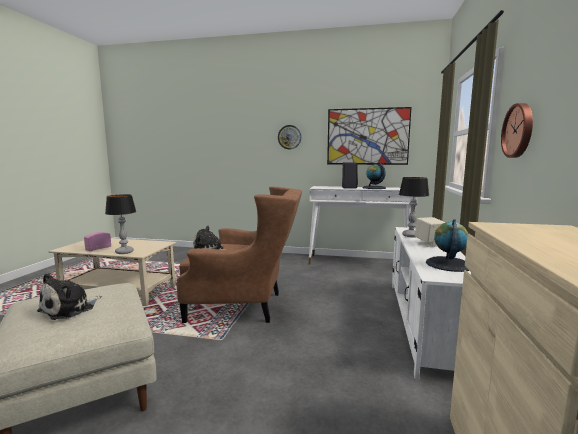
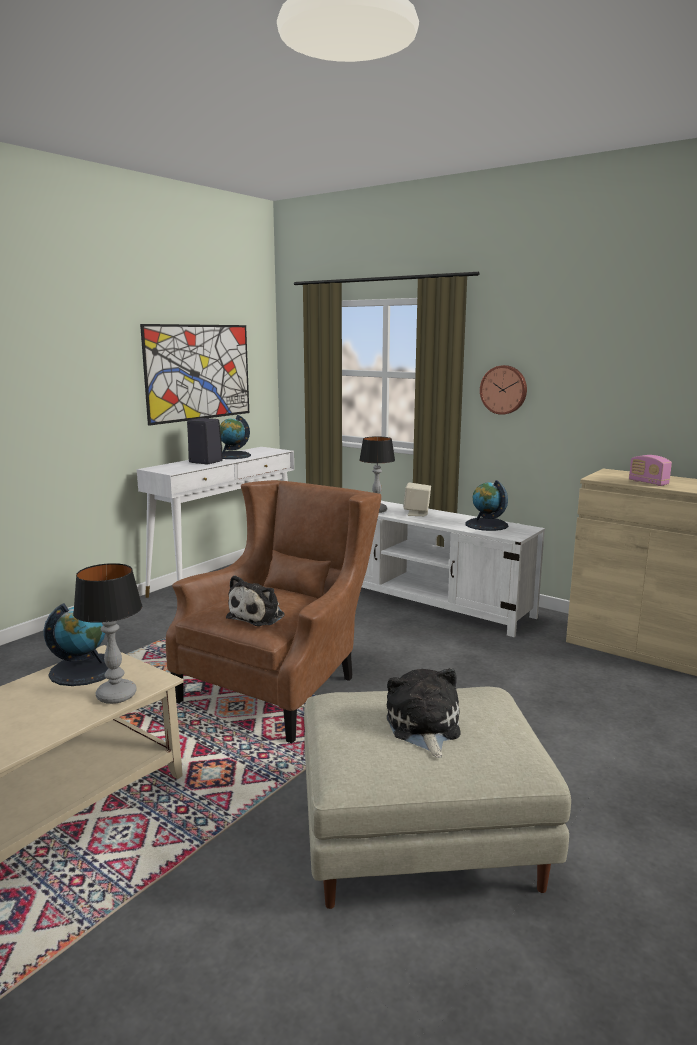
camera: 65 degrees left, 5 degrees up
(70, 309) = (423, 727): plush toy -> plush toy turned 150 degrees counterclockwise
(98, 249) = (34, 726): radio -> radio (648, 483)
(149, 244) = (84, 669): none -> globe
(289, 137) = (78, 378): wall clock -> none

